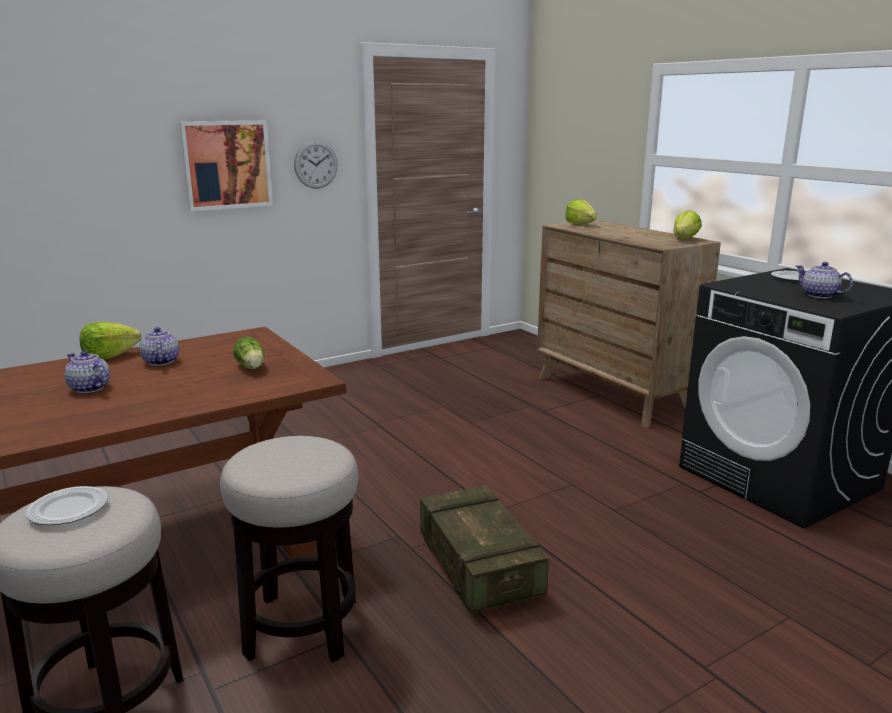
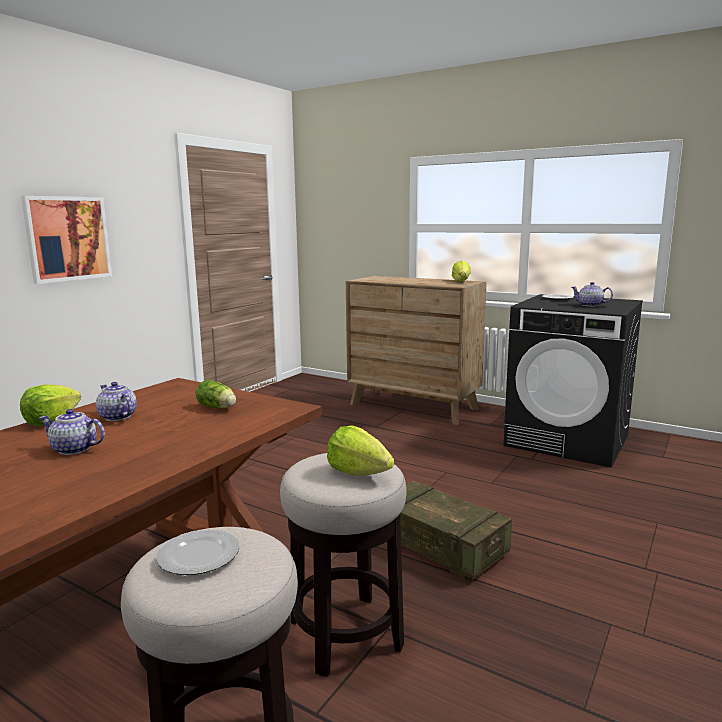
camera: 25 degrees left, 5 degrees down
(315, 164) = (145, 238): wall clock -> none
(580, 224) = (372, 278): lettuce -> lettuce (358, 472)

